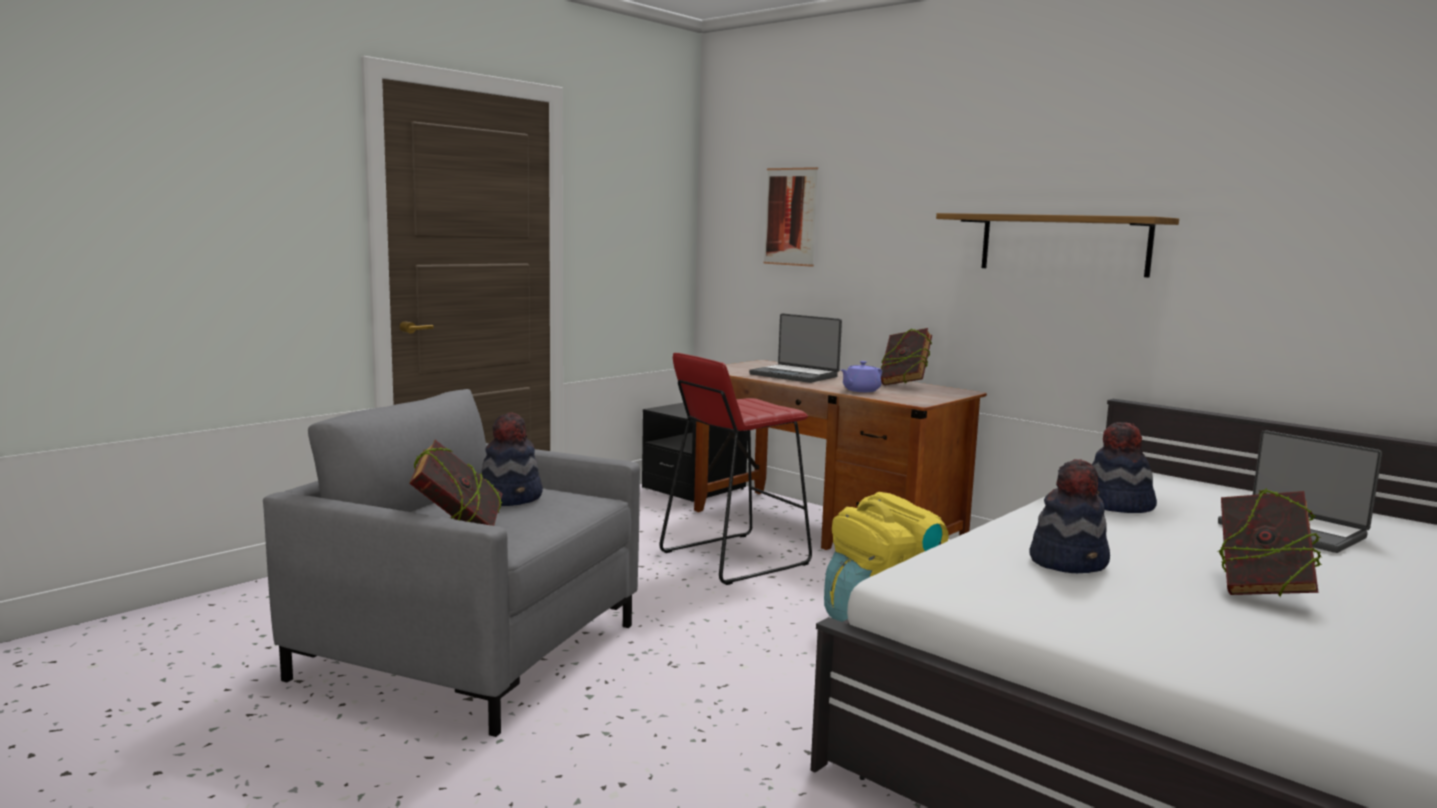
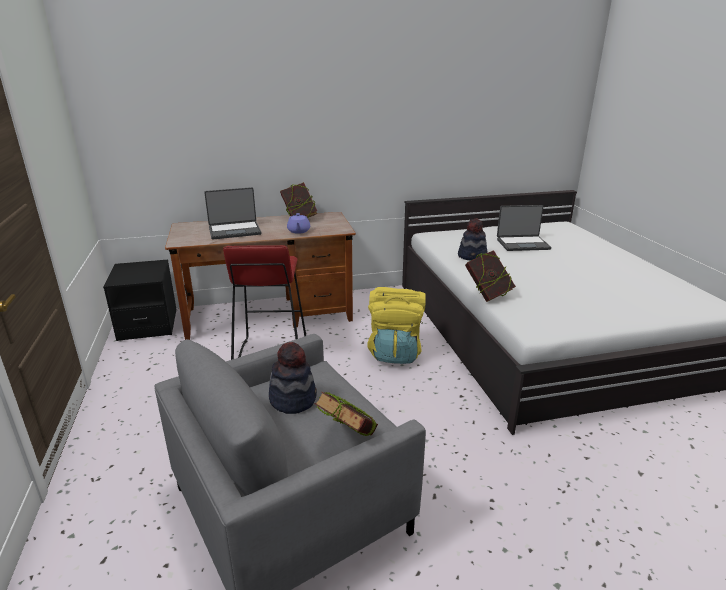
camera: 55 degrees left, 15 degrees up
(790, 216) = (174, 117): picture -> none
(1063, 244) = (372, 124): shelf -> none
(1069, 562) = (537, 293): hat -> none
(1260, 591) = (580, 277): book -> book (487, 295)

